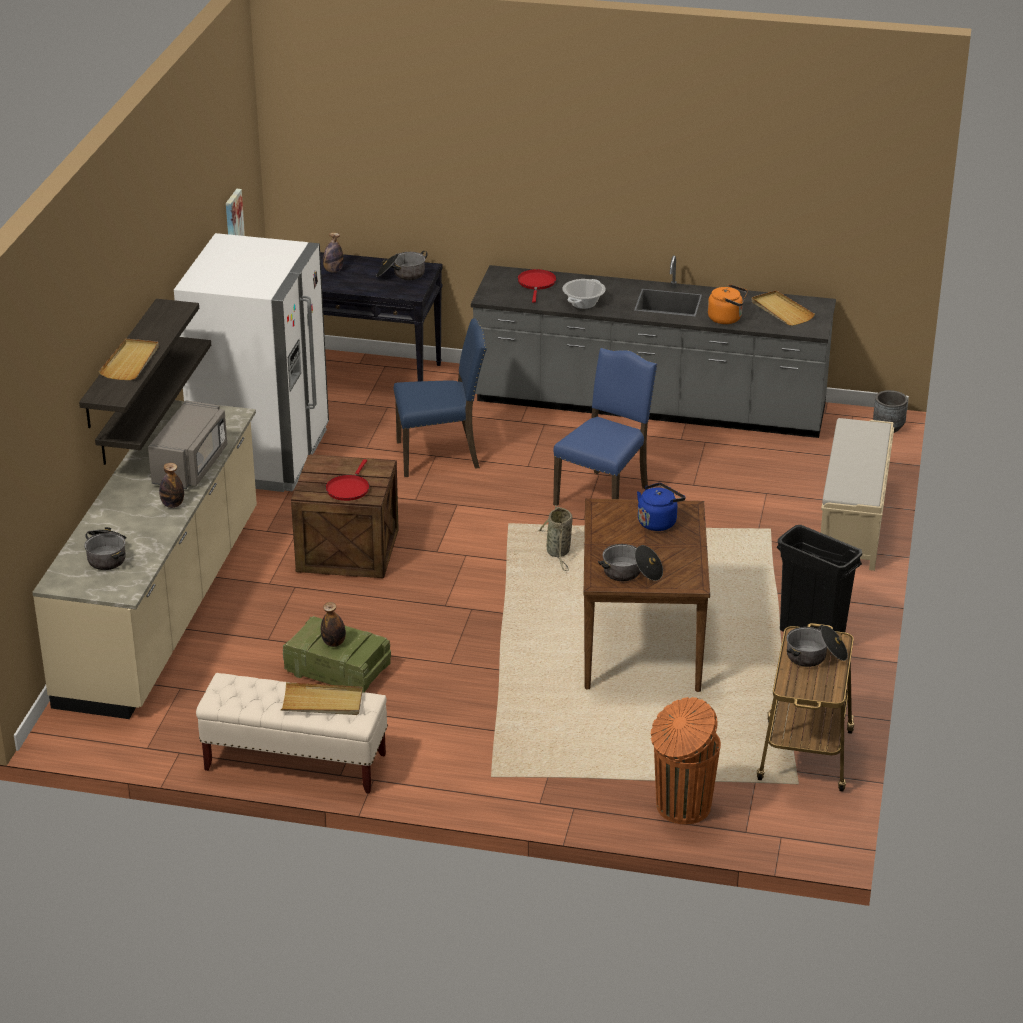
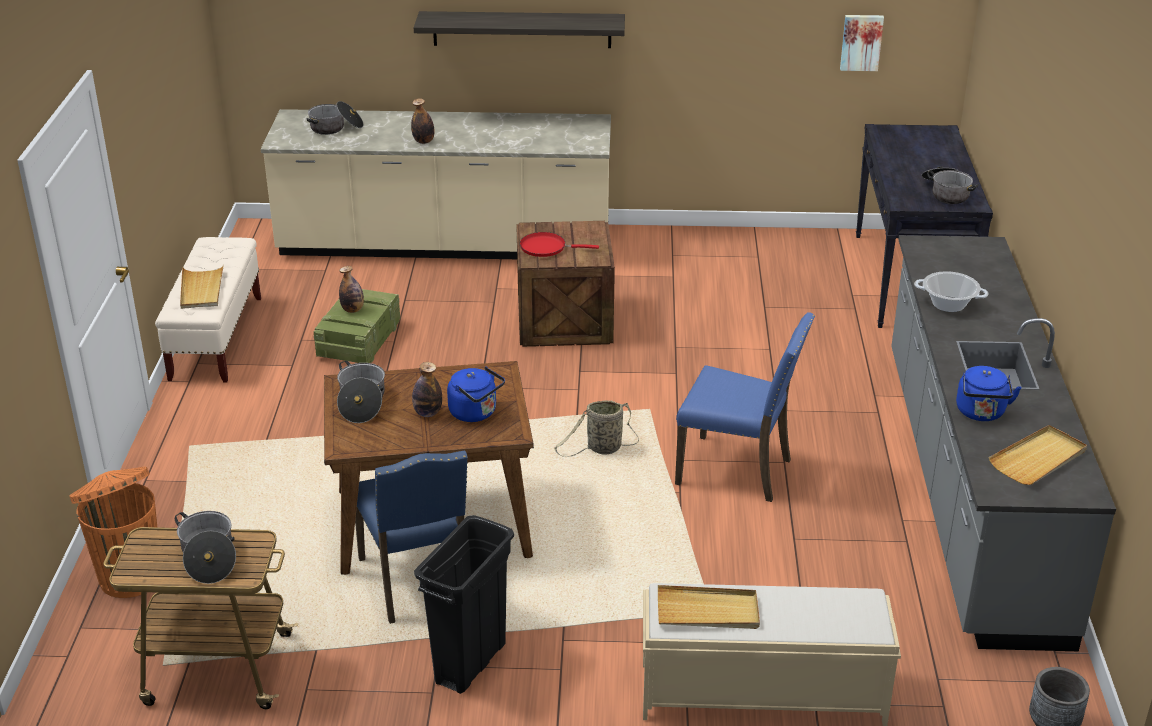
camera: 80 degrees right, 0 degrees up
(130, 362) = (496, 19): beige tray -> beige tray (708, 611)
(135, 401) = (546, 80): shelf -> none
(191, 466) = (492, 140): grey microwave -> none
(262, 456) = (719, 254): white fridge -> none
(333, 270) = (926, 157): bottle -> bottle (427, 413)
(440, 456) = (770, 352): blue chair -> blue chair (418, 583)
(536, 284) = (978, 270): red frying pan -> none
(727, 318) = (981, 413): orange kettle -> blue kettle

